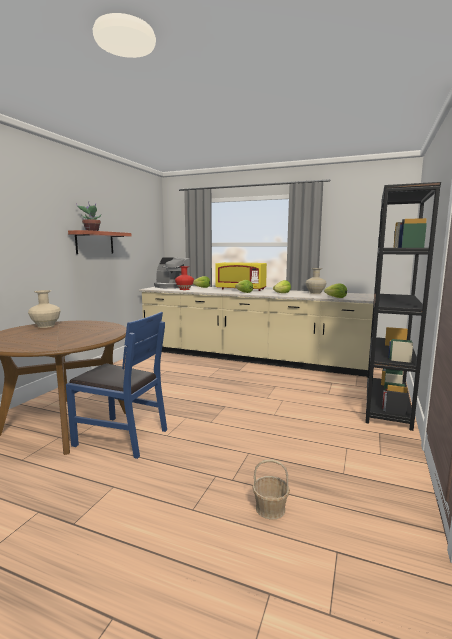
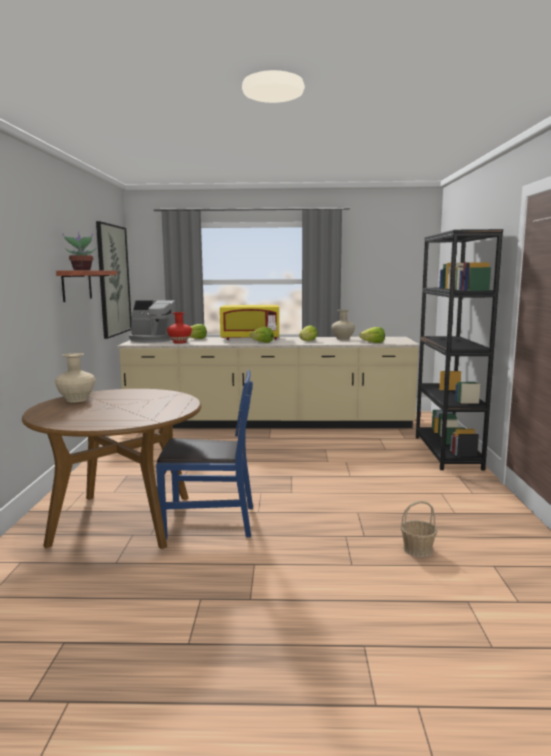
camera: 20 degrees left, 0 degrees up
(143, 241) = (113, 280): none -> picture

